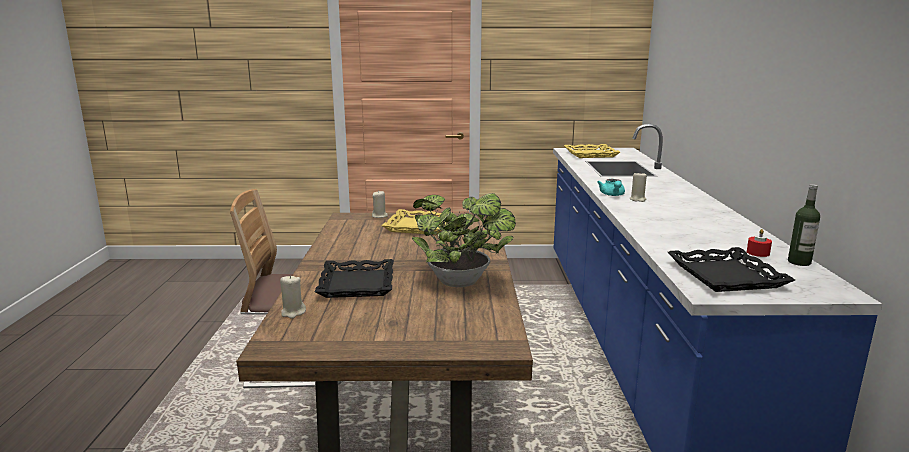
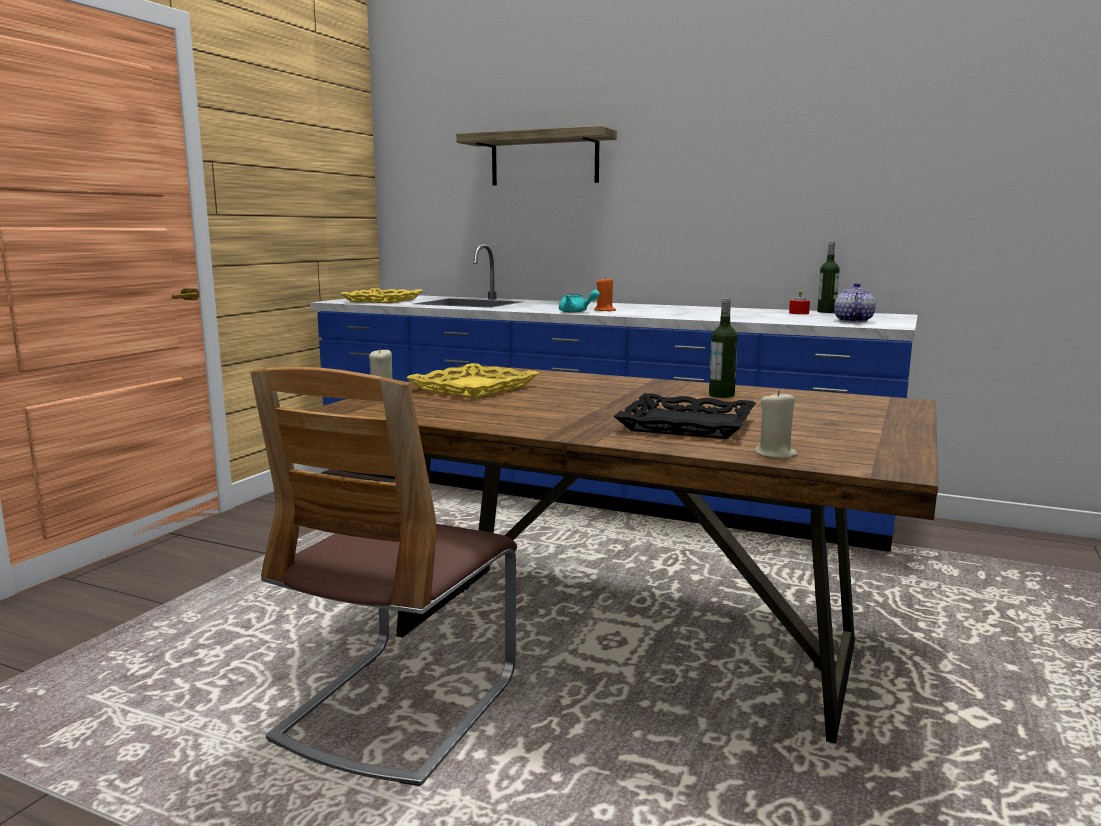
camera: 65 degrees left, 5 degrees down
(462, 283) = (721, 395): potted plant -> bottle
(638, 199) = (605, 310): beige candle -> orange candle
(704, 56) = (544, 159): none -> shelf
(725, 276) = (852, 321): black tray -> teapot

